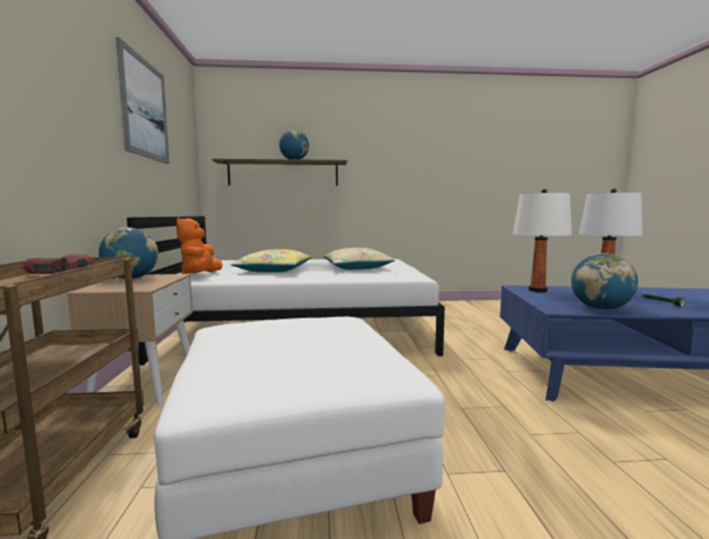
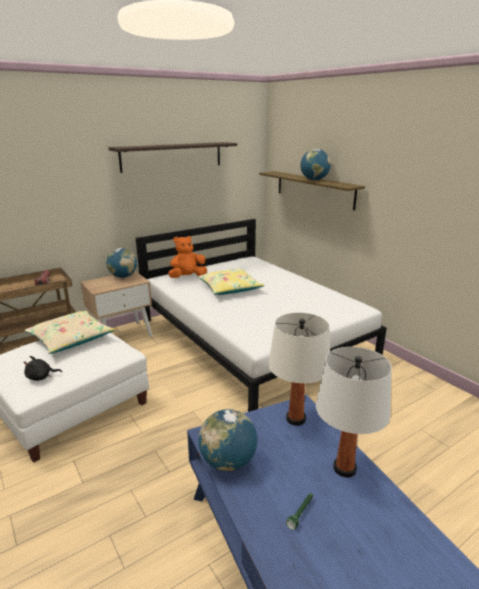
camera: 60 degrees right, 15 degrees up
(144, 109) = (172, 156): picture -> shelf
(352, 361) = (41, 377): none -> black plush toy
(356, 267) = (282, 310): beige pillow -> beige pillow (71, 339)

